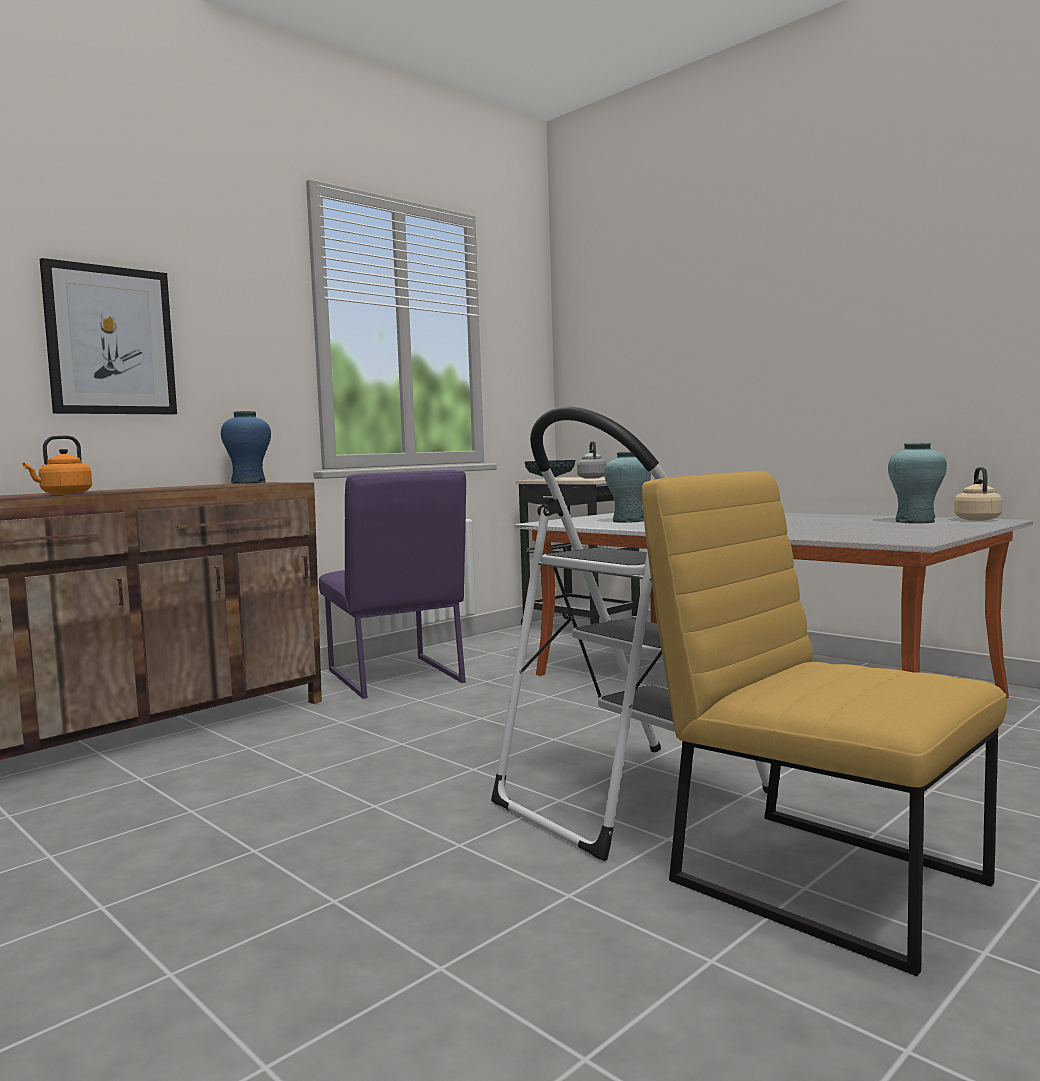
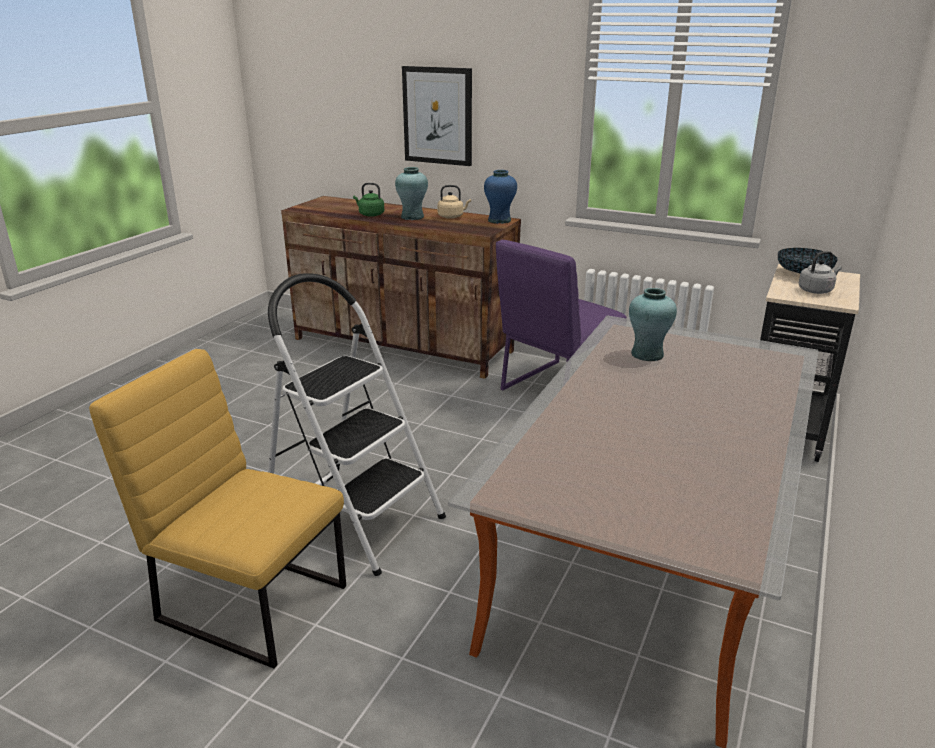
camera: 70 degrees right, 20 degrees up
(63, 494) = (370, 214): orange kettle -> green kettle
(820, 878) = (249, 600): yellow chair -> yellow chair turned 90 degrees counterclockwise
(915, 521) = (704, 503): turquoise vase -> turquoise vase (412, 217)
(976, 519) = (754, 549): beige kettle -> beige kettle (452, 217)

